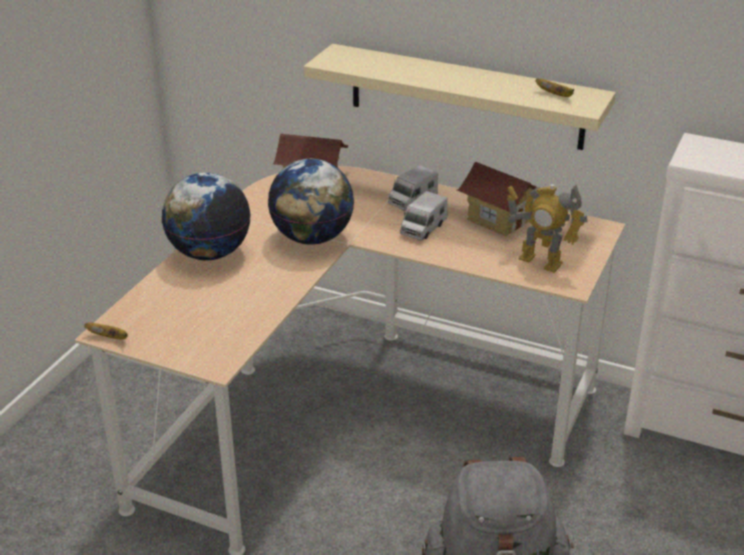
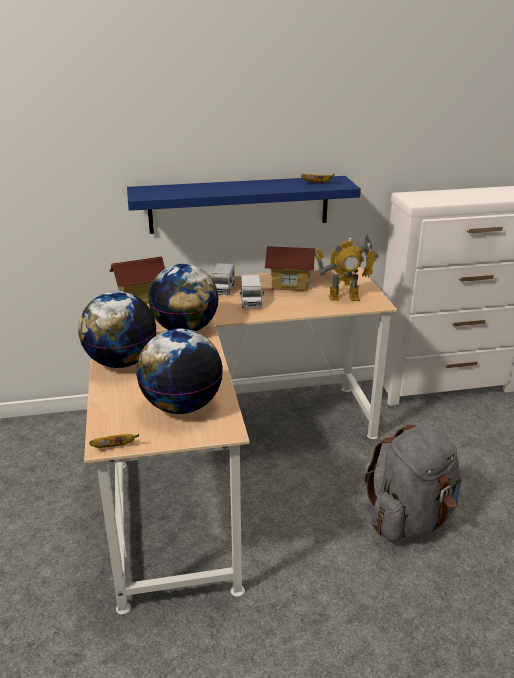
camera: 35 degrees left, 5 degrees down
(208, 322) = (182, 406): none -> globe
(465, 96) = (239, 204): beige shelf -> blue shelf

